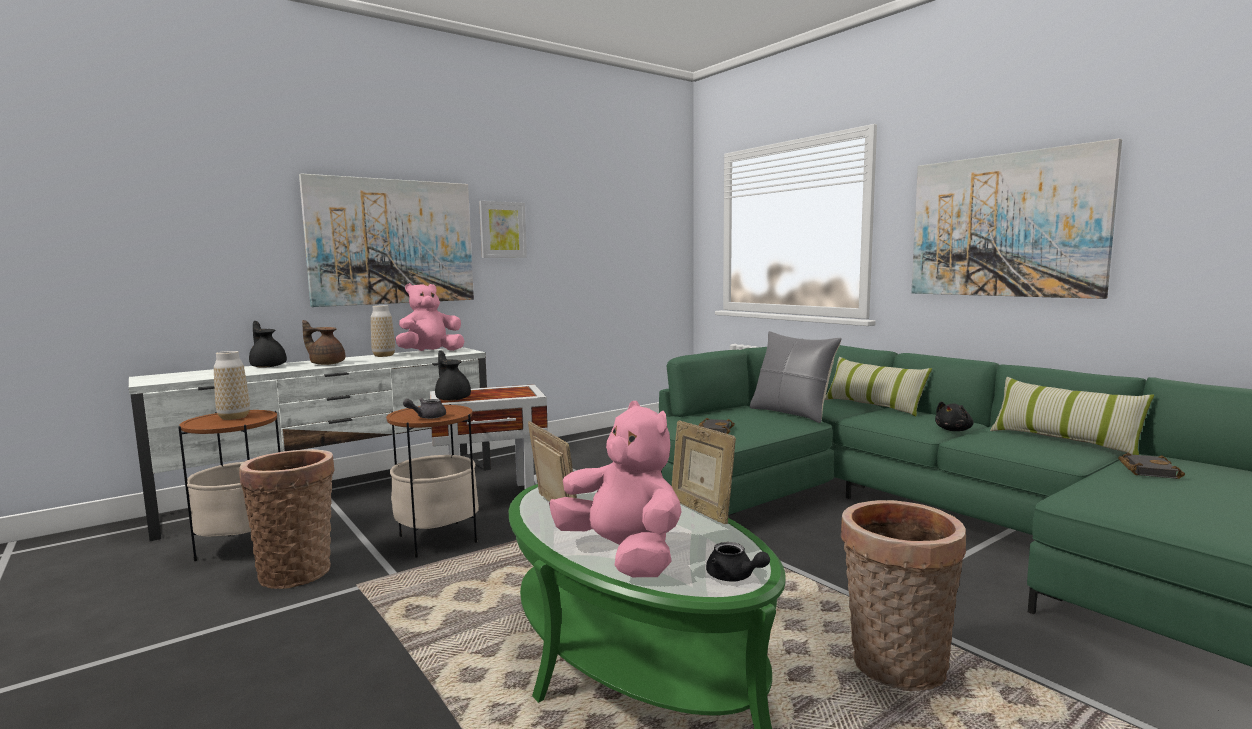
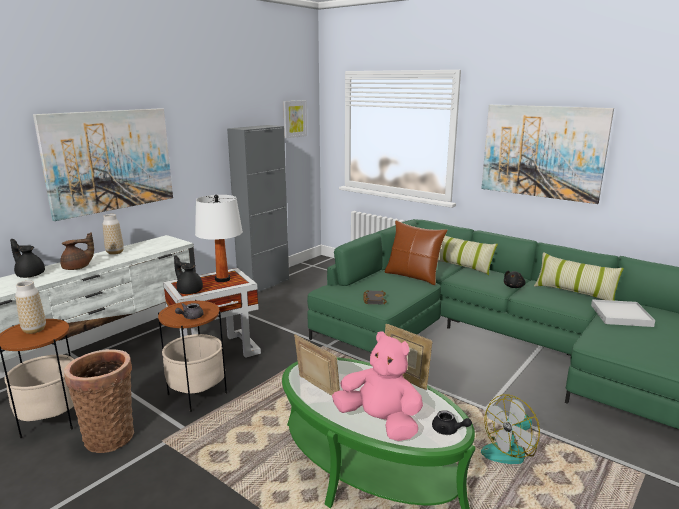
camera: 15 degrees left, 10 degrees up
(326, 363) = (78, 268): brown teapot -> brown teapot turned 150 degrees clockwise
(430, 352) = (149, 245): pink plush toy -> none
(502, 230) = (189, 141): picture -> picture (294, 119)
(505, 392) = (222, 279): none -> white table lamp
(598, 435) = (264, 284): none -> grey cabinet
(791, 413) = (413, 276): grey pillow -> brown pillow
(895, 668) = (510, 450): basket -> fan
(1146, 470) = (620, 315): black book -> white tray

